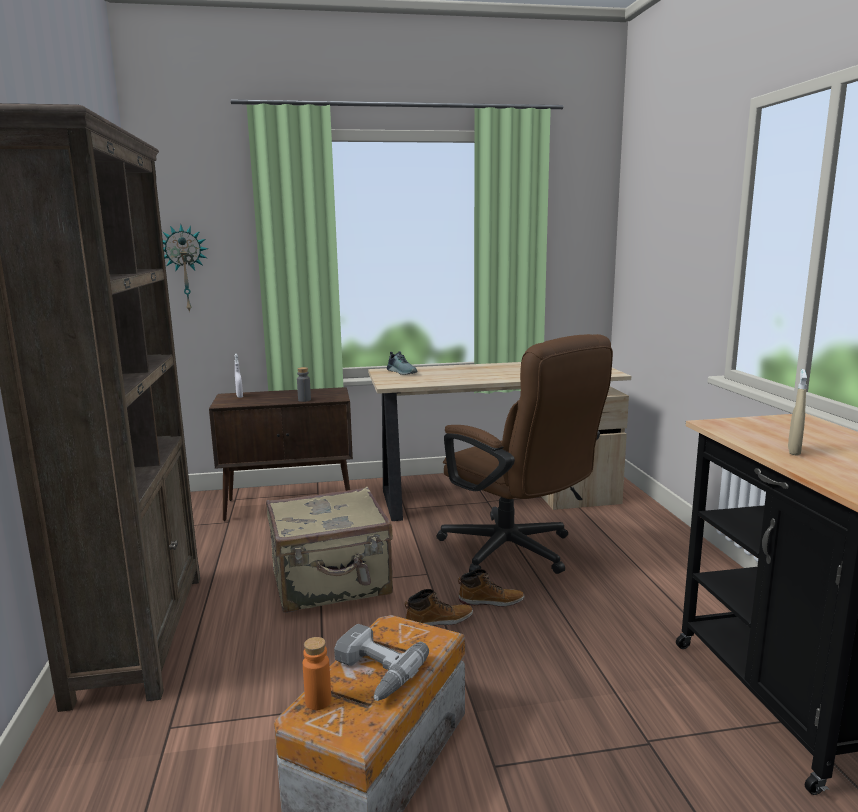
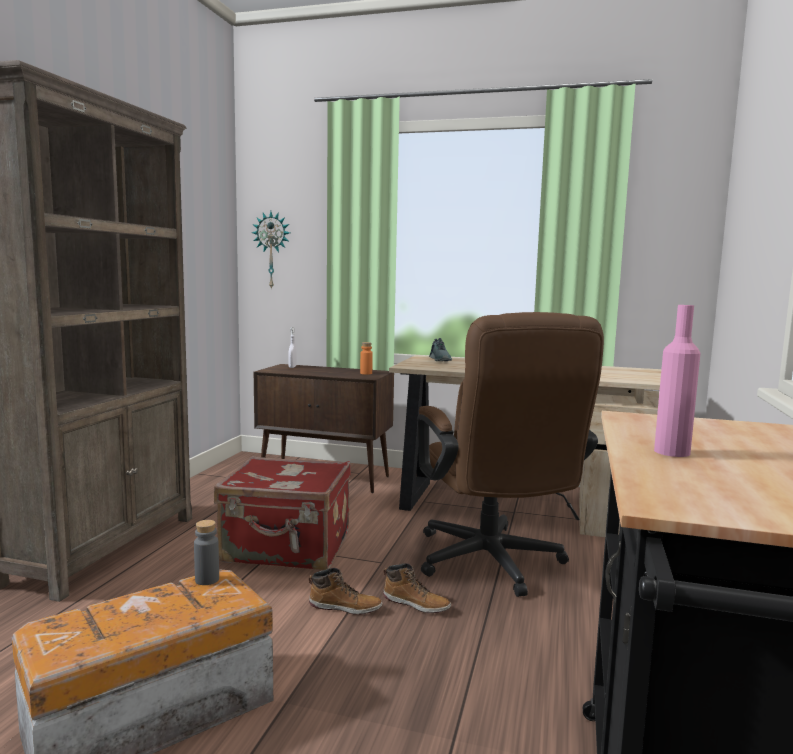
camera: 25 degrees right, 5 degrees down
(304, 400) = (338, 375): grey bottle -> grey bottle (207, 579)
(318, 701) = (69, 620): orange bottle -> orange bottle (366, 373)
(331, 583) = (287, 548): beige suitcase -> red suitcase
(373, 673) = (143, 612): power drill -> none
(793, 451) = (672, 452): beige spray bottle -> pink bottle

